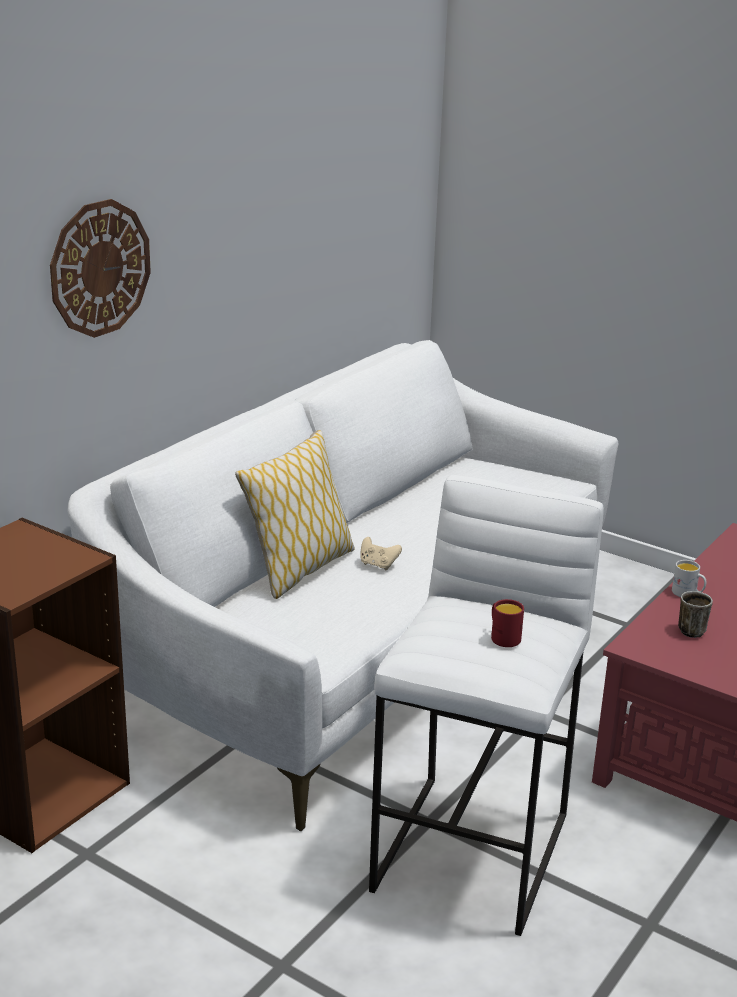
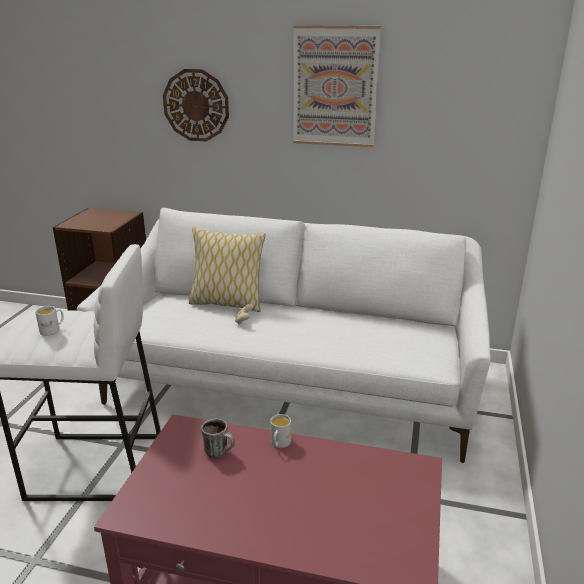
camera: 70 degrees right, 0 degrees up
(270, 183) = (335, 87): none -> picture
(502, 637) = (53, 330): red mug -> white mug

